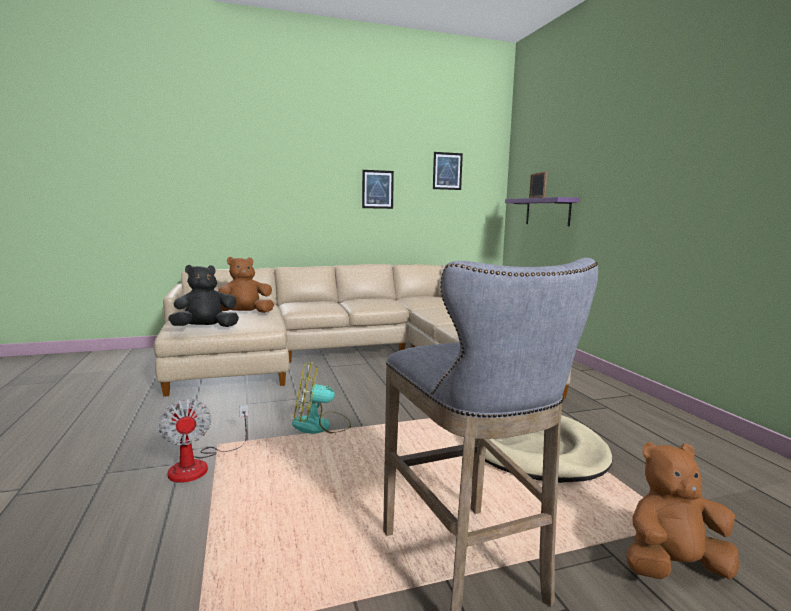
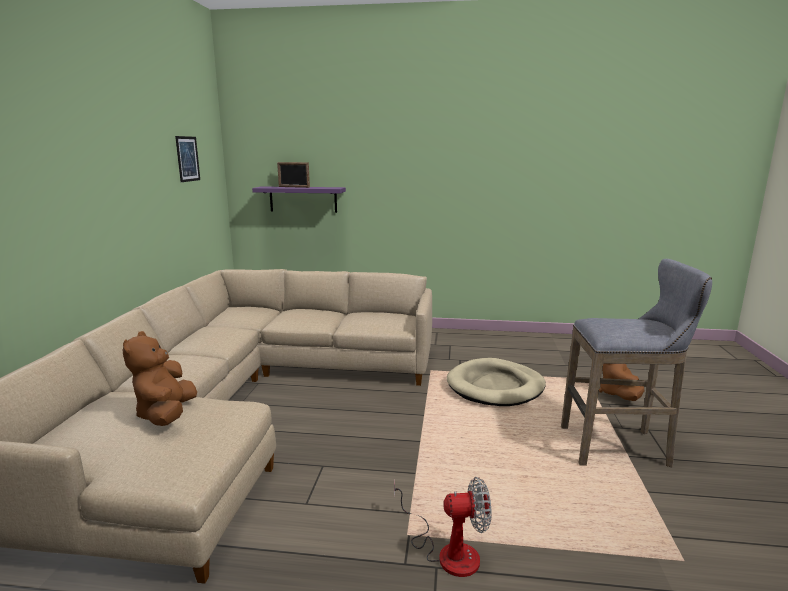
camera: 65 degrees left, 5 degrees up
(205, 328) = (201, 453): black plush toy -> none
(320, 426) = (403, 462): fan -> none
(377, 189) = (138, 190): picture -> none

